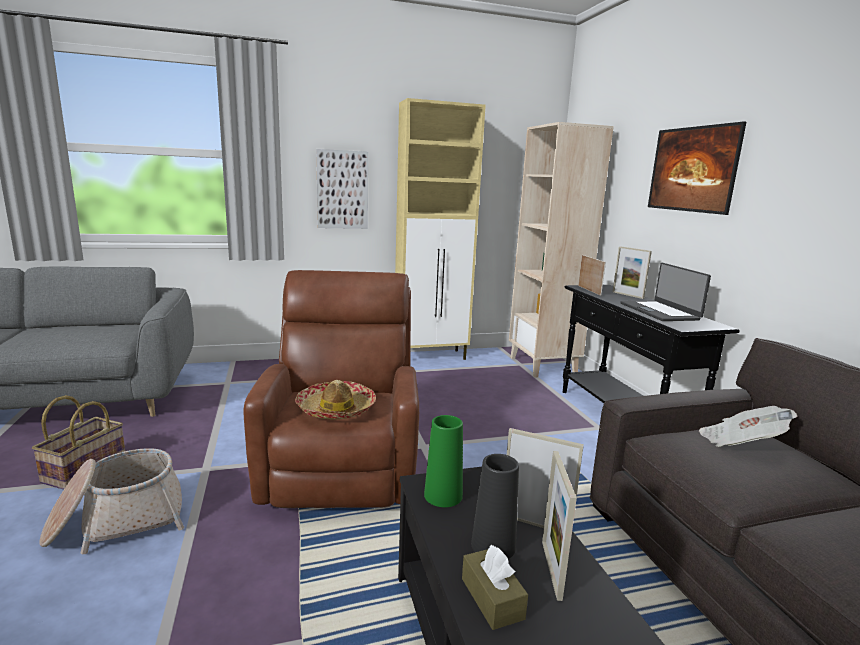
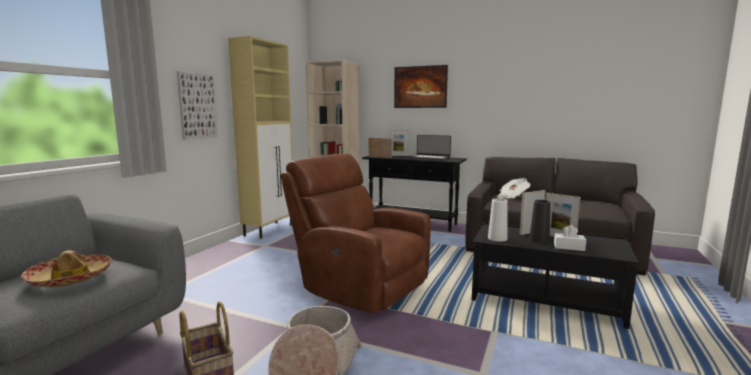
camera: 50 degrees left, 5 degrees down
(336, 409) = (384, 237): hat -> hat (70, 278)
(443, 495) = (497, 238): green vase -> white vase
(492, 598) = (569, 247): brown tissue box -> white tissue box

